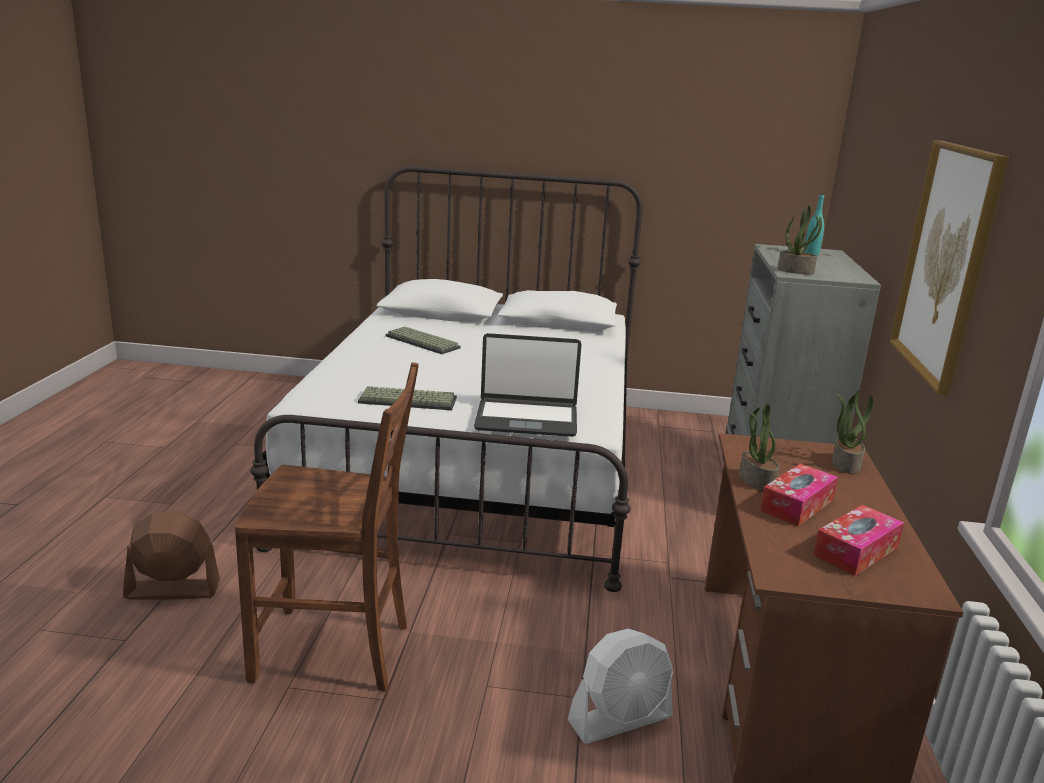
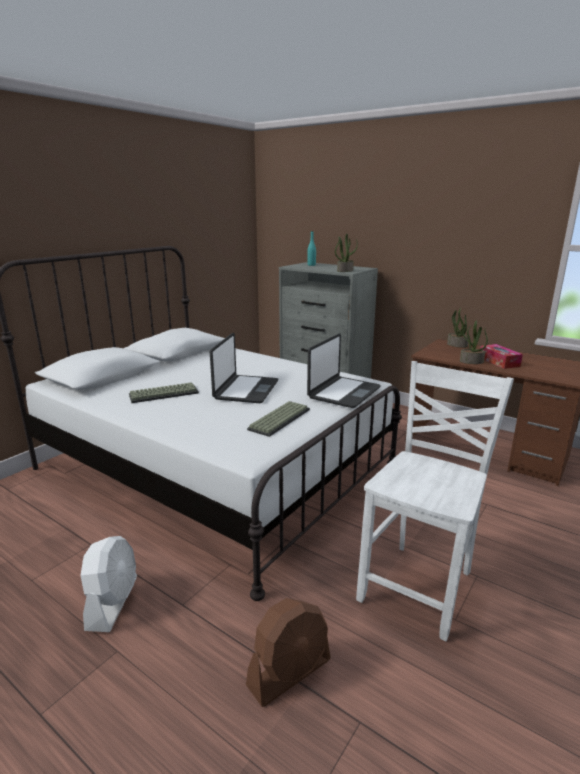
camera: 60 degrees left, 0 degrees up
(172, 590) = (289, 672): brown fan -> brown fan turned 150 degrees counterclockwise
(335, 652) = (419, 586): brown chair -> white chair
(476, 371) = (245, 390): none -> laptop
(620, 719) = (506, 498): white fan -> white fan (113, 602)
(856, 551) = (544, 364): tissue box -> none
(946, 262) = (449, 244): picture -> none

